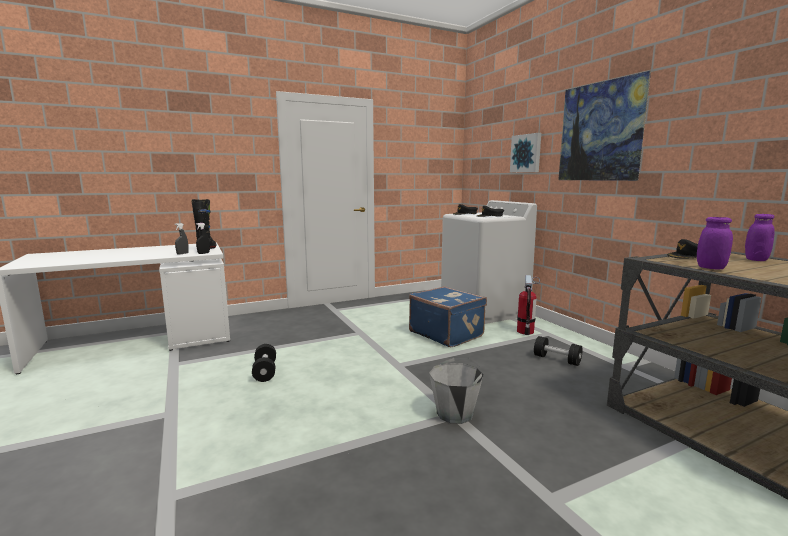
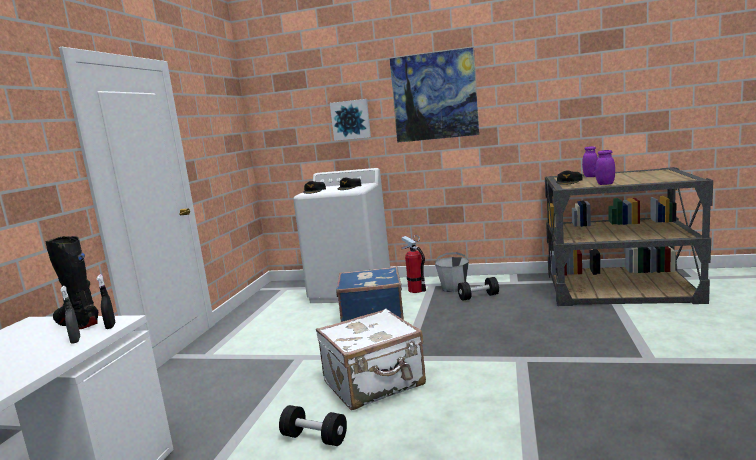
camera: 50 degrees left, 0 degrees up
(347, 367) = (375, 384): none -> white suitcase
(455, 413) = (519, 358): grey bucket -> grey bucket (453, 288)

